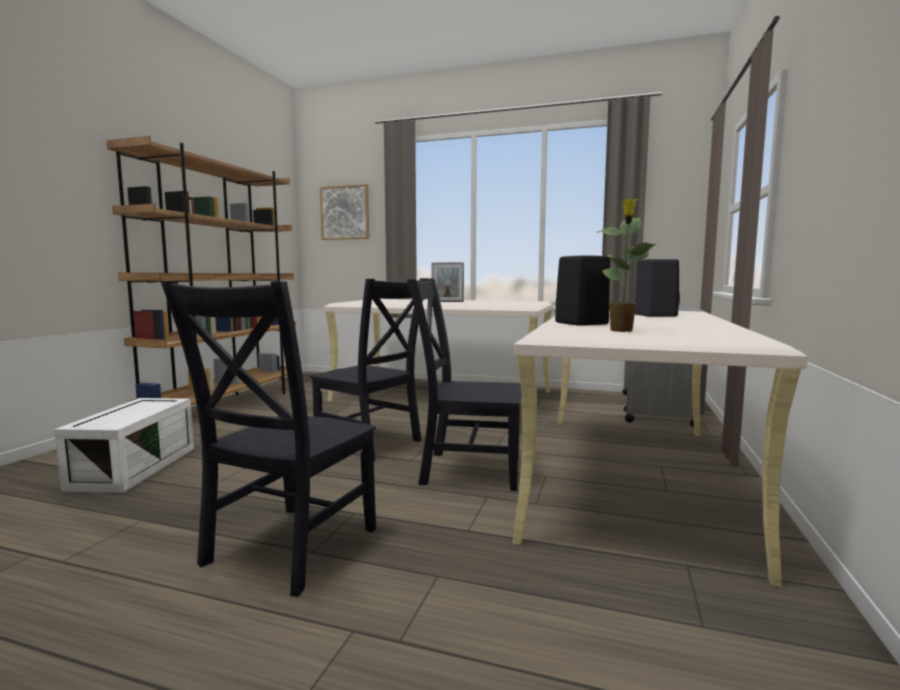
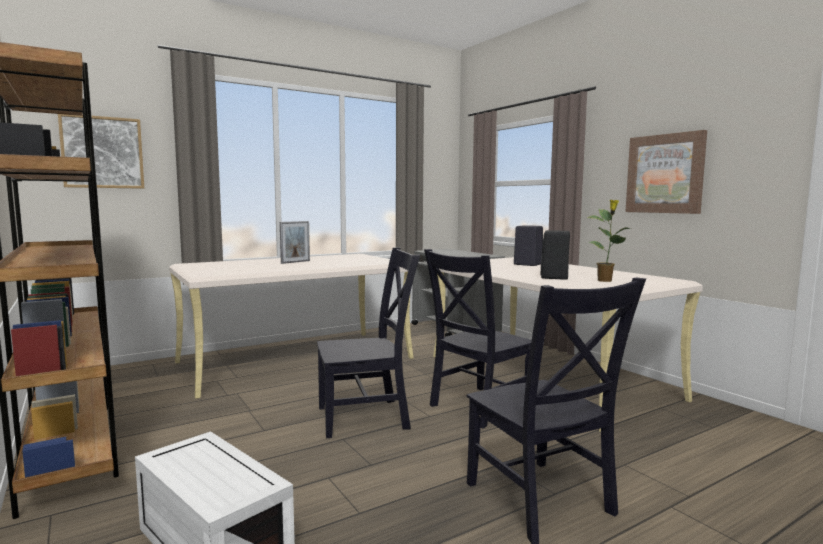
camera: 50 degrees left, 0 degrees up
(842, 141) = (665, 174): none -> picture

